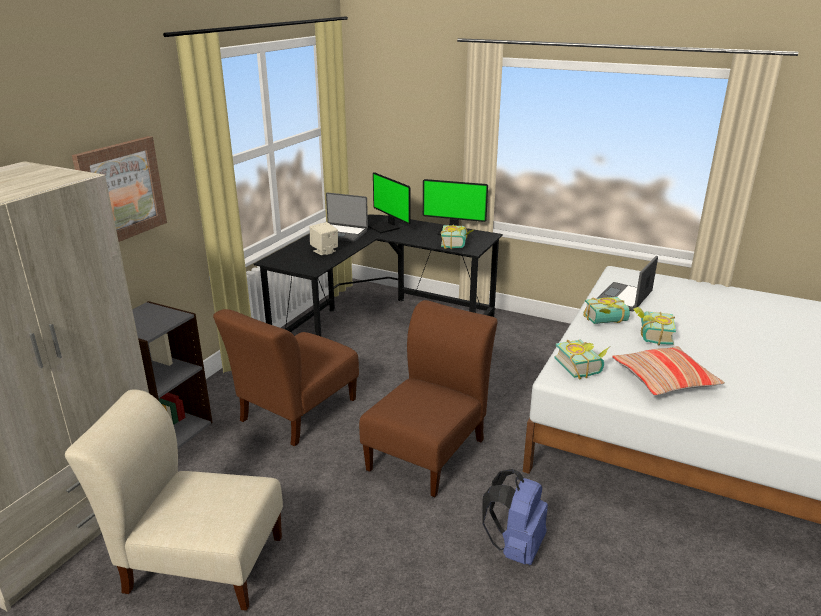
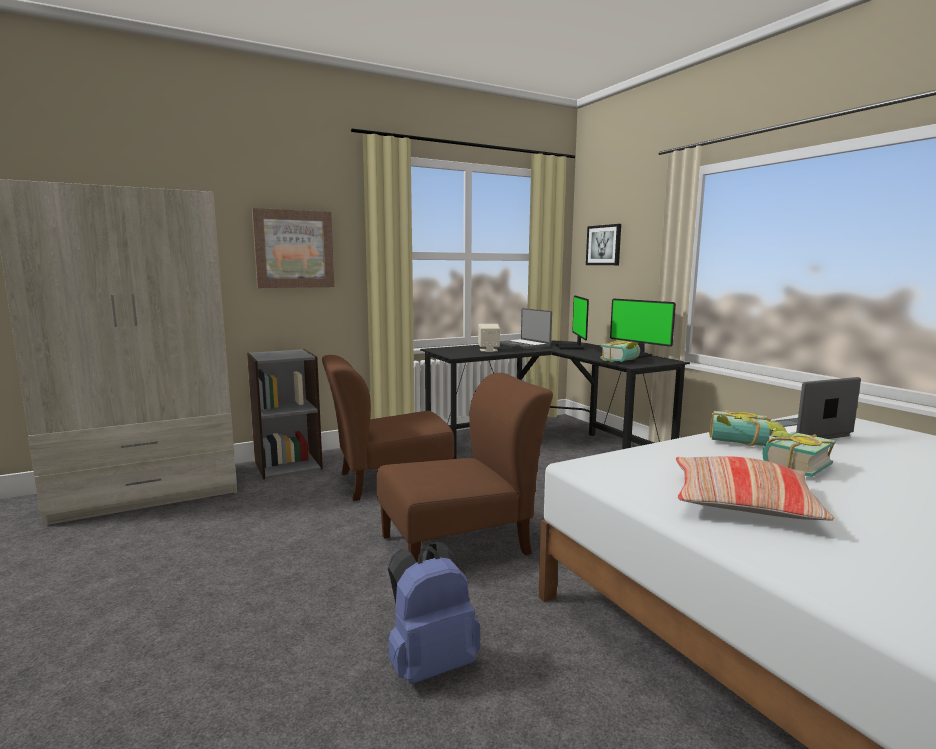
camera: 35 degrees right, 15 degrees down
(199, 562) = (173, 547): beige chair -> none
(389, 115) = (604, 245): none -> picture
(582, 367) = (633, 466): book -> none

